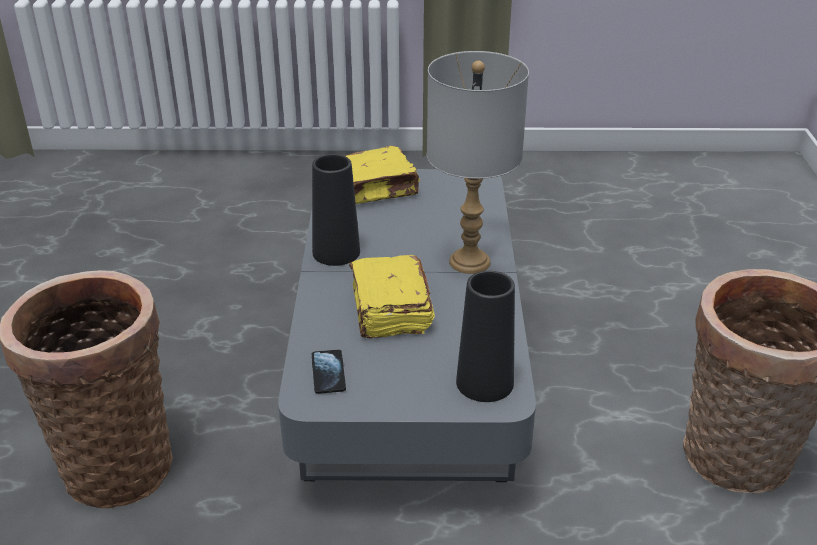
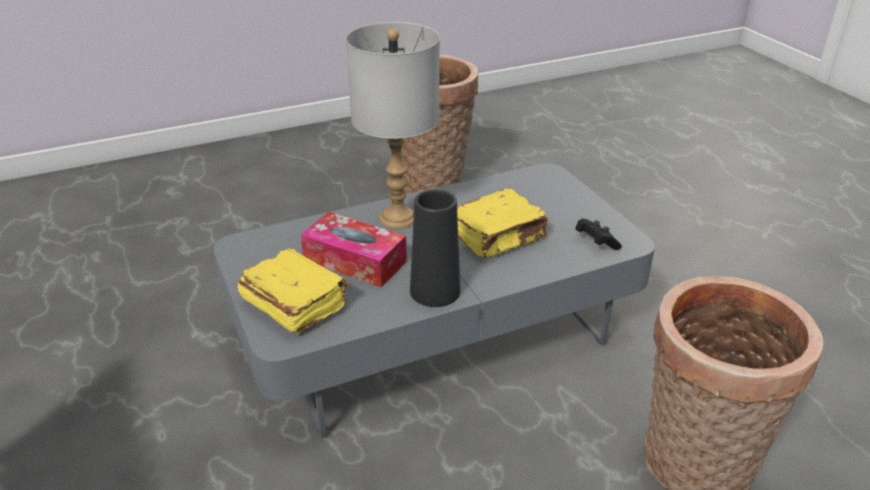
camera: 115 degrees left, 0 degrees up
(328, 373) = (595, 242): phone -> black game controller
(413, 225) = (355, 261): none -> tissue box
(484, 382) = (539, 182): black vase -> none

